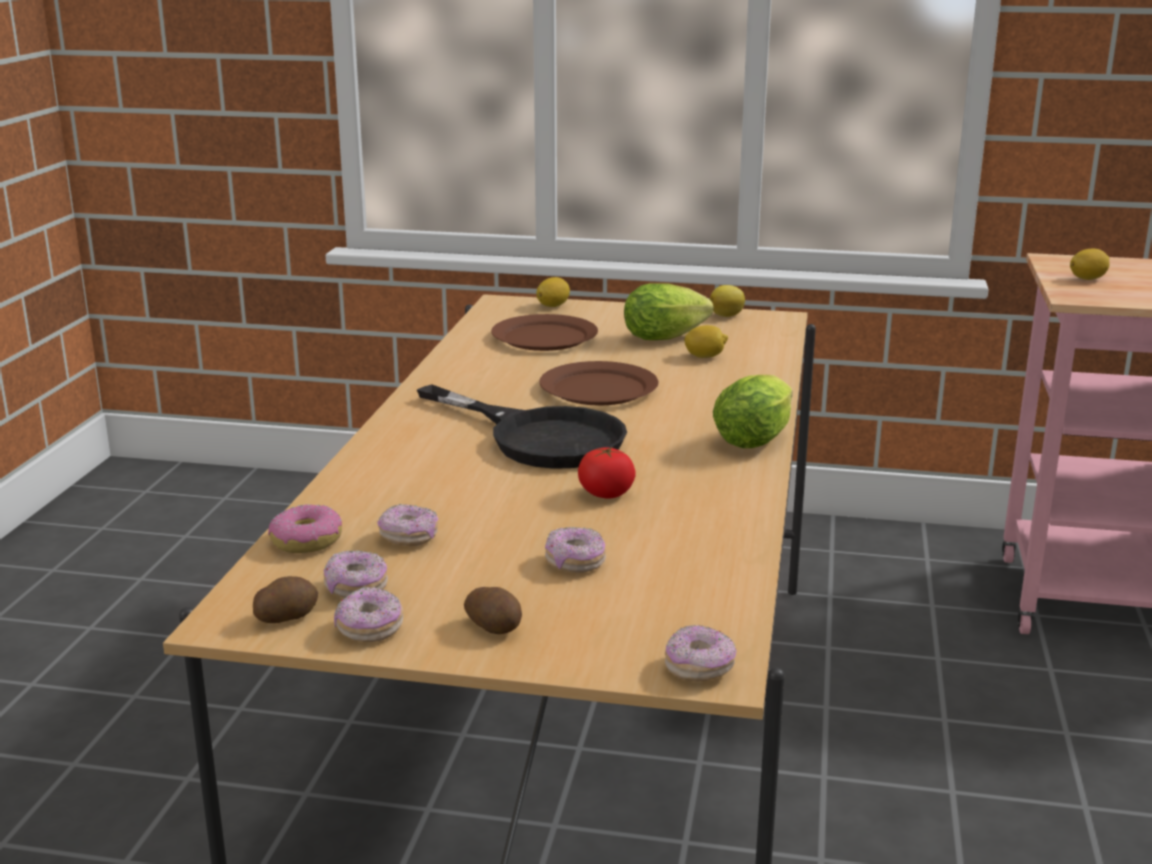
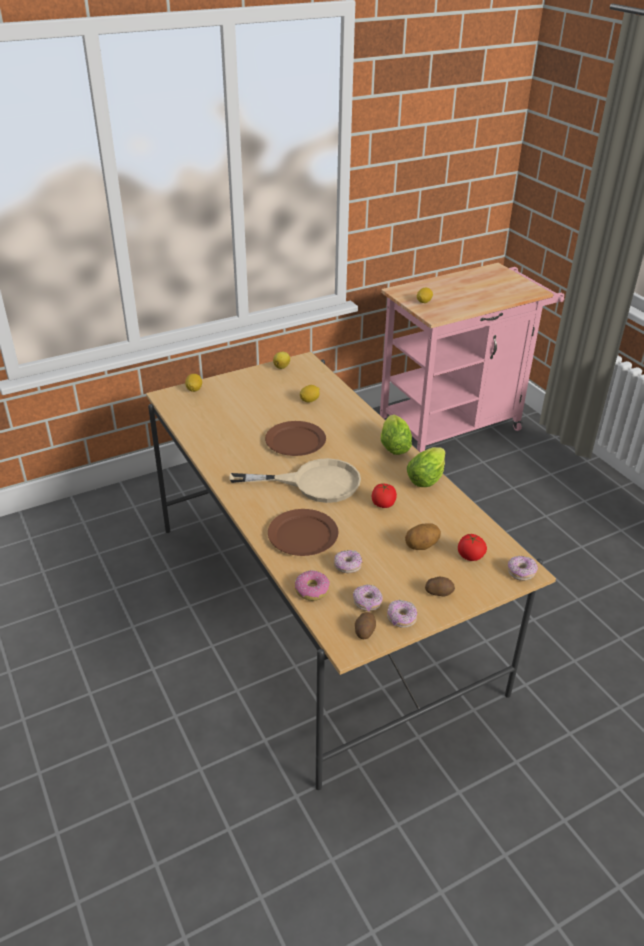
camera: 40 degrees left, 15 degrees up
(539, 437) = (314, 483): black frying pan -> beige frying pan
(545, 338) = (224, 415): brown plate -> brown plate (303, 535)
(575, 563) = (422, 546): donut -> potato
(640, 608) = (470, 556): none -> tomato
(669, 337) = (277, 393): lettuce -> lettuce (427, 477)

